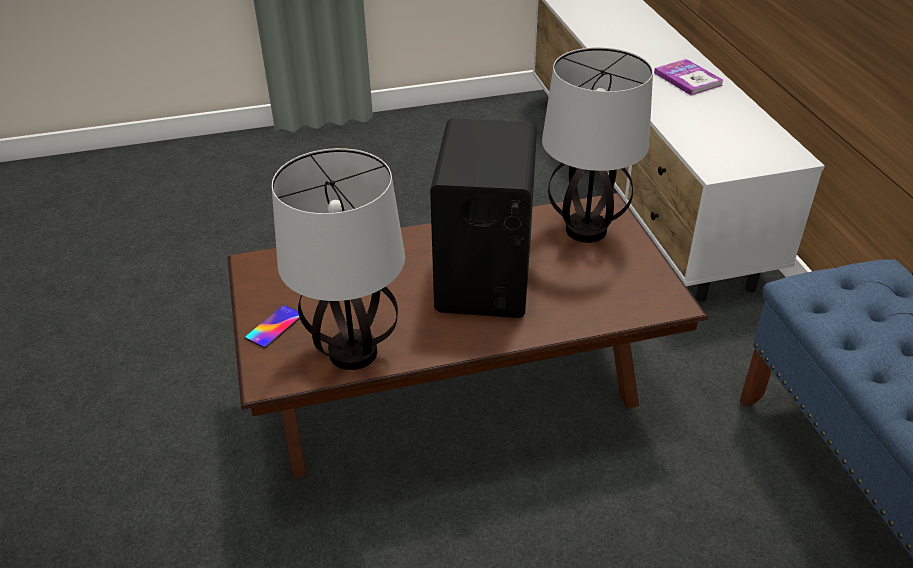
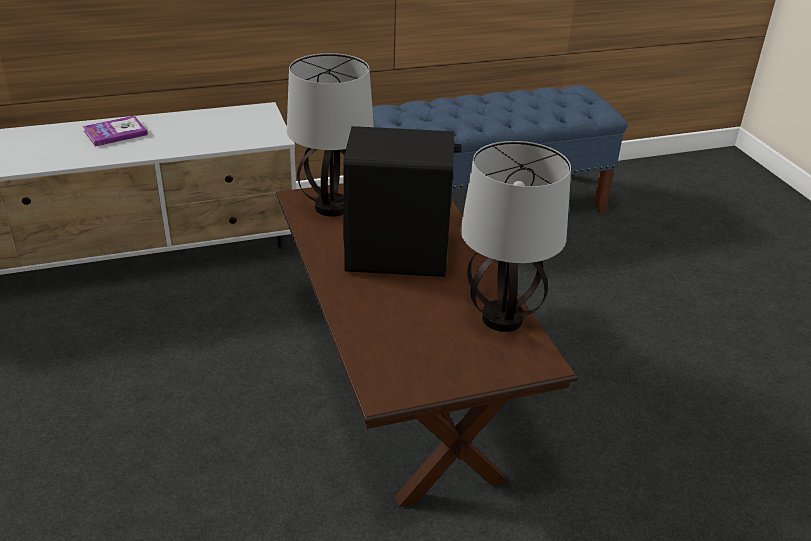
camera: 95 degrees left, 5 degrees down
(274, 327) = (478, 367): phone -> none

